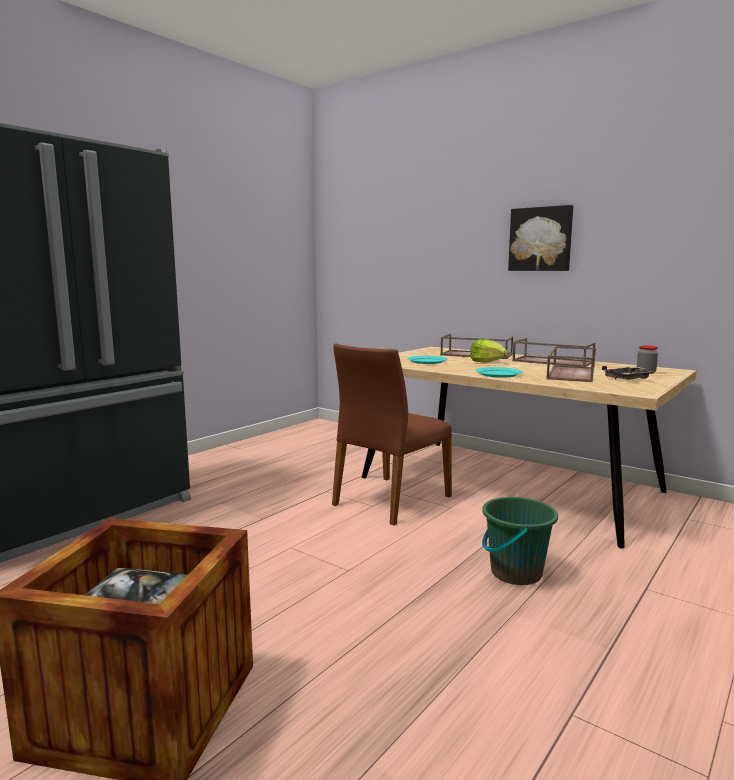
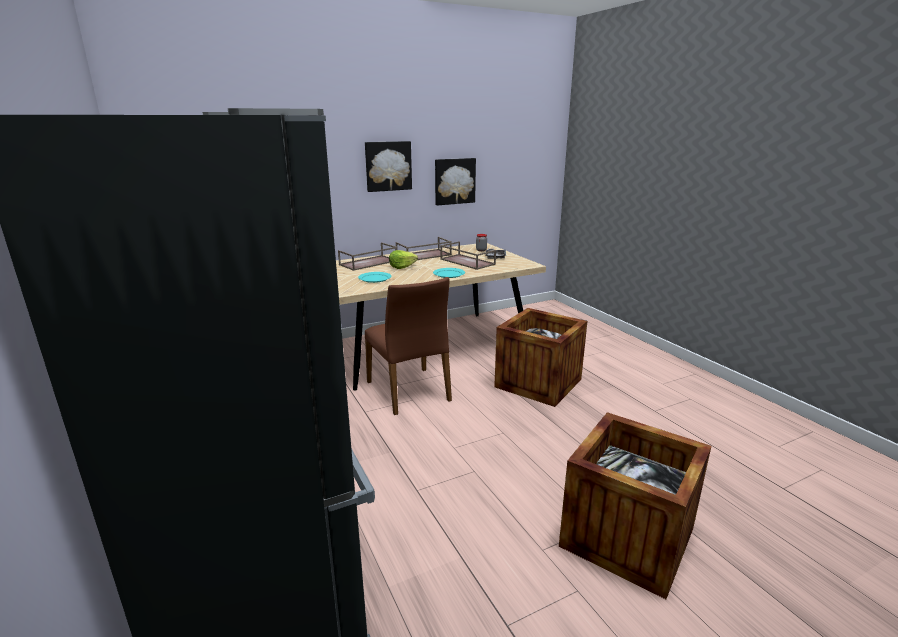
camera: 65 degrees left, 10 degrees up
(515, 573) = (538, 383): green bucket -> crate
(644, 263) = (454, 181): none -> picture

